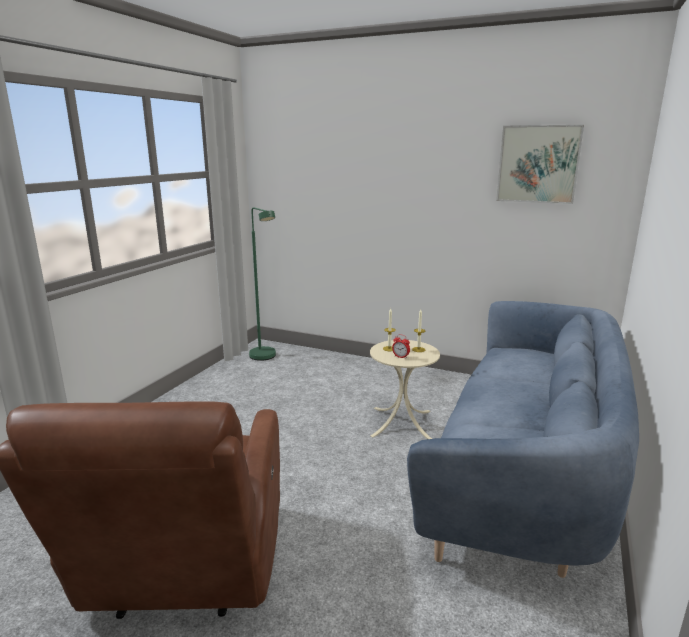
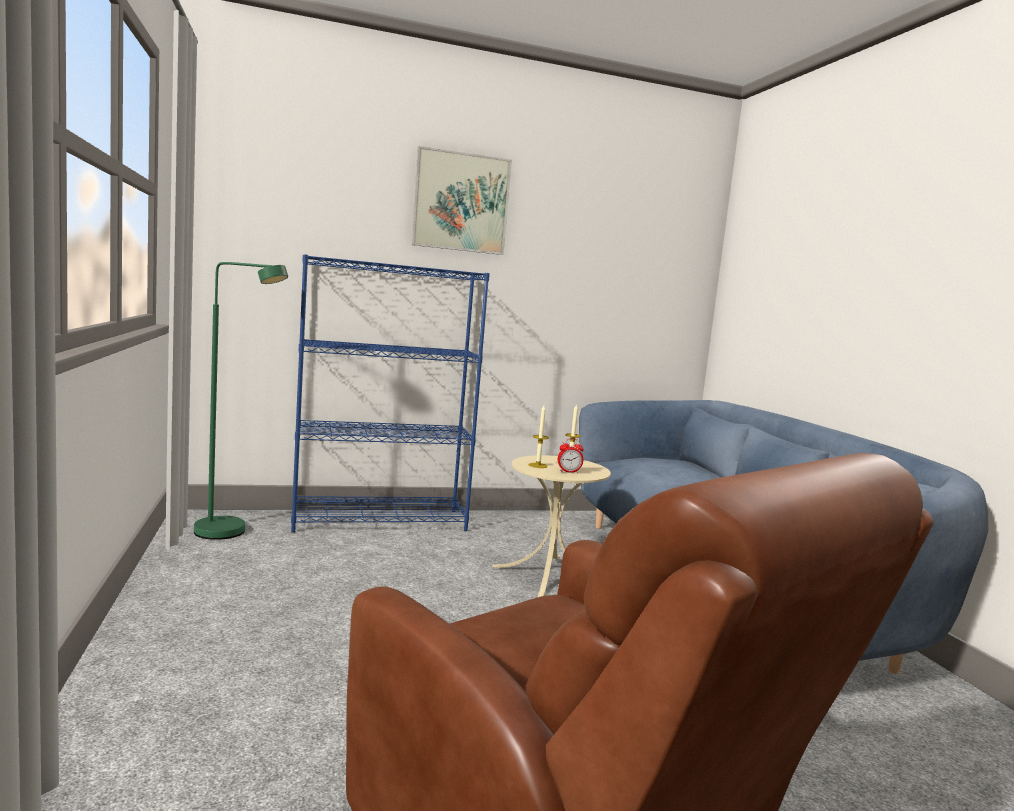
camera: 40 degrees left, 10 degrees down
(351, 363) = (380, 520): none -> blue bookcase
(538, 164) = (622, 238): picture -> picture (461, 202)

